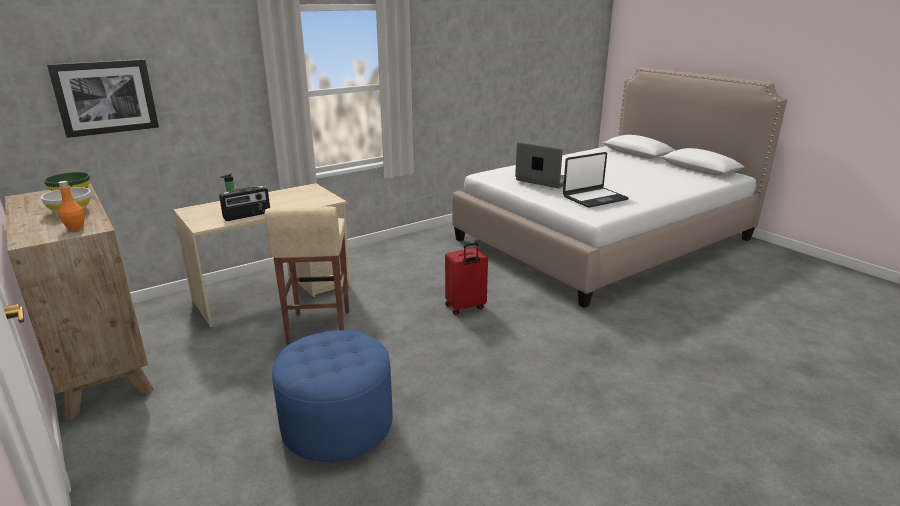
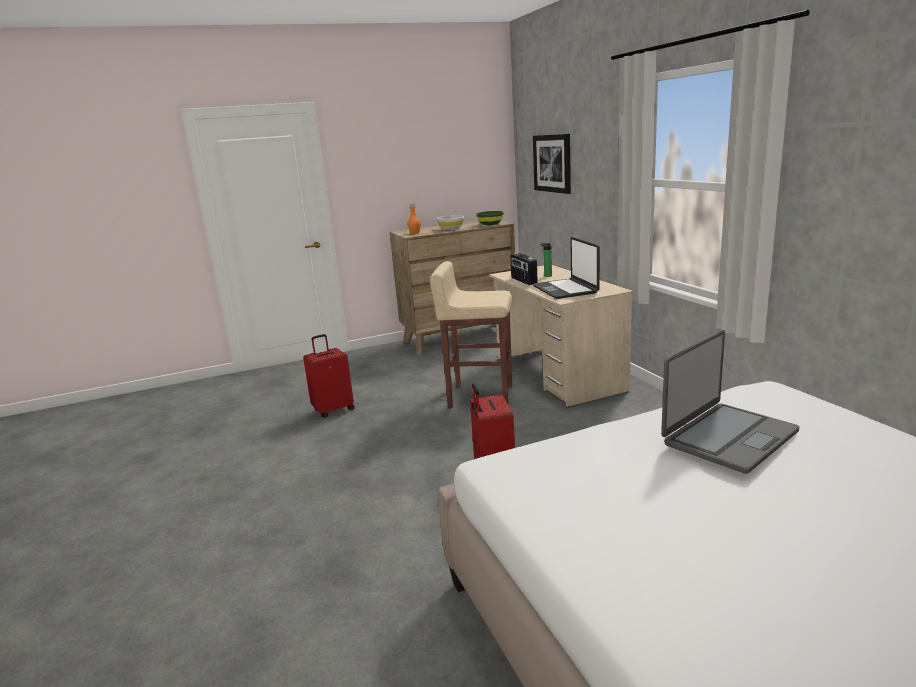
camera: 105 degrees right, 5 degrees down
(337, 424) = (333, 410): blue ottoman -> red suitcase
(594, 198) = (606, 481): laptop -> laptop (565, 289)

